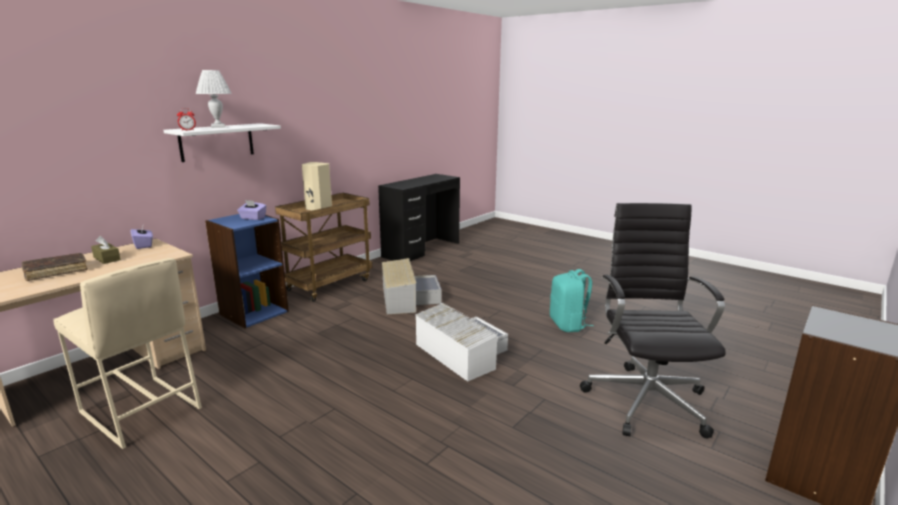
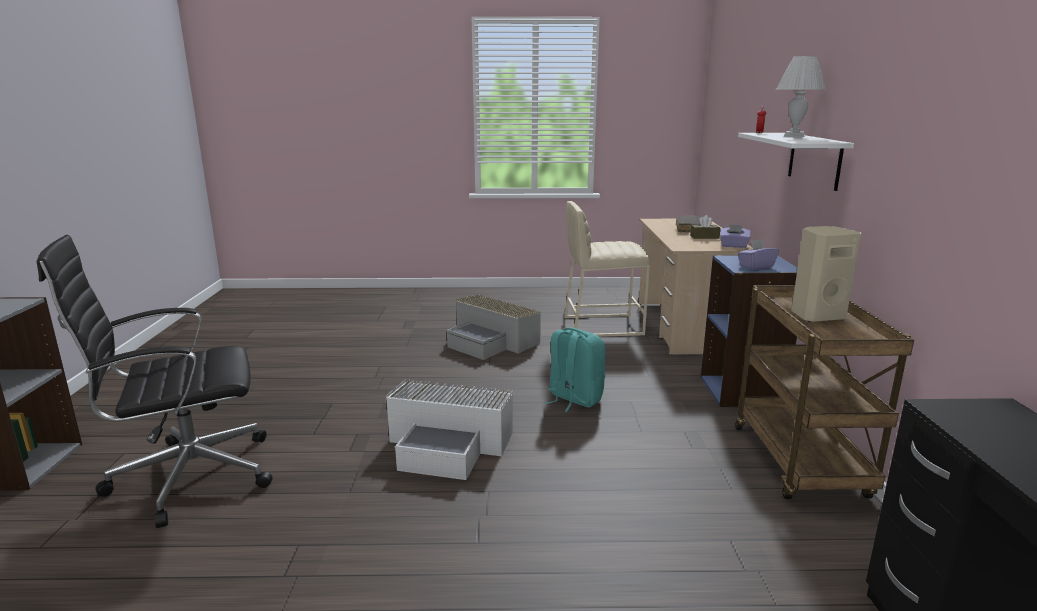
camera: 140 degrees right, 0 degrees up
(407, 297) = (655, 495): grey storage box -> grey storage box (492, 341)
(568, 325) = (329, 566): turquoise backpack -> turquoise backpack (573, 399)
(646, 399) = (187, 477): black office chair -> black office chair turned 105 degrees clockwise

